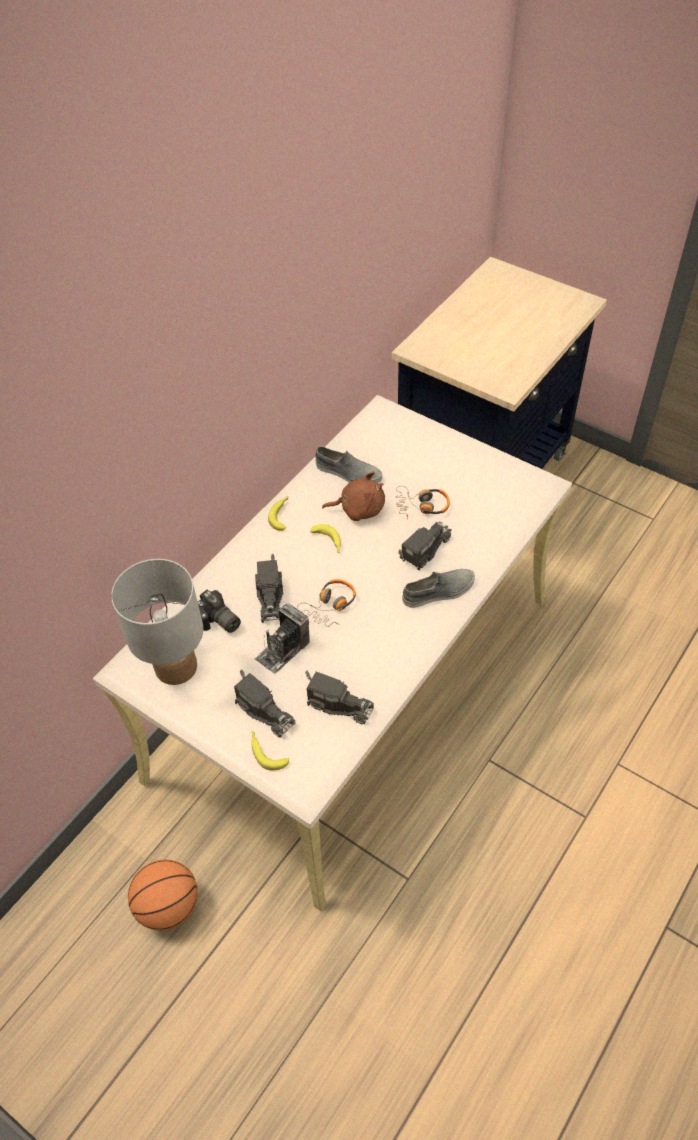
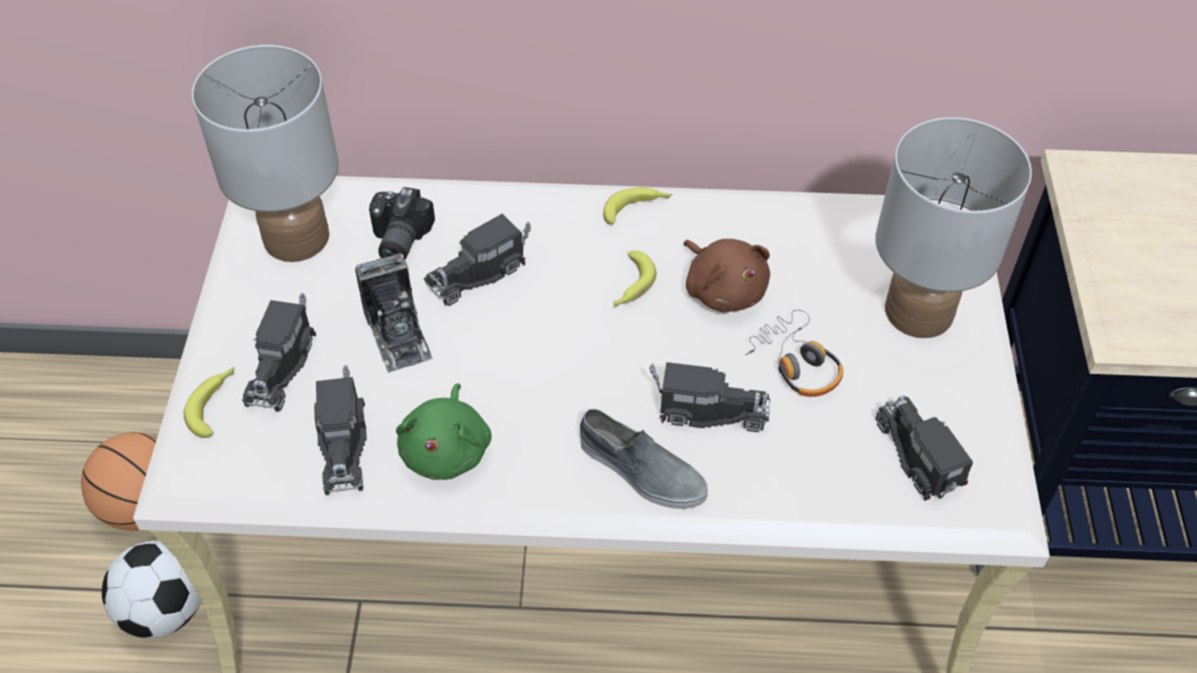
camera: 55 degrees right, 0 degrees up
(249, 924) = (164, 611): none -> football
(283, 650) = (398, 334): camera -> camera turned 120 degrees counterclockwise
(330, 606) = (513, 348): headphones -> none
(348, 473) = (782, 241): grey shoe -> none
(372, 661) = (447, 449): none -> green plush toy
(426, 450) = (918, 312): none -> grey table lamp
(502, 493) = (920, 459): none -> toy truck

